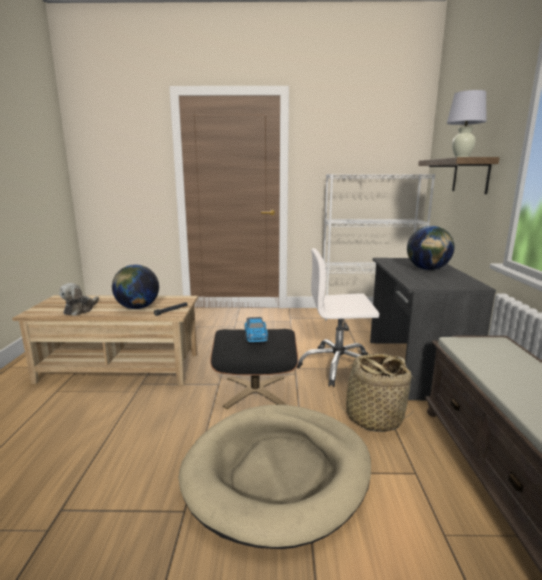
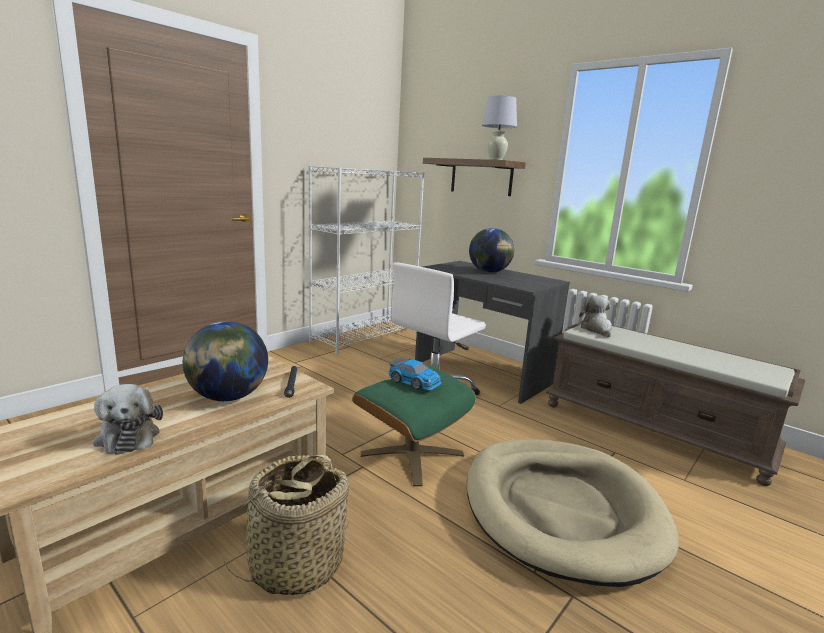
camera: 50 degrees left, 0 degrees up
(255, 391) = (412, 454): black ottoman -> green ottoman
(374, 417) = (530, 427): basket -> basket (295, 564)
(483, 345) = (596, 329): none -> plush toy

